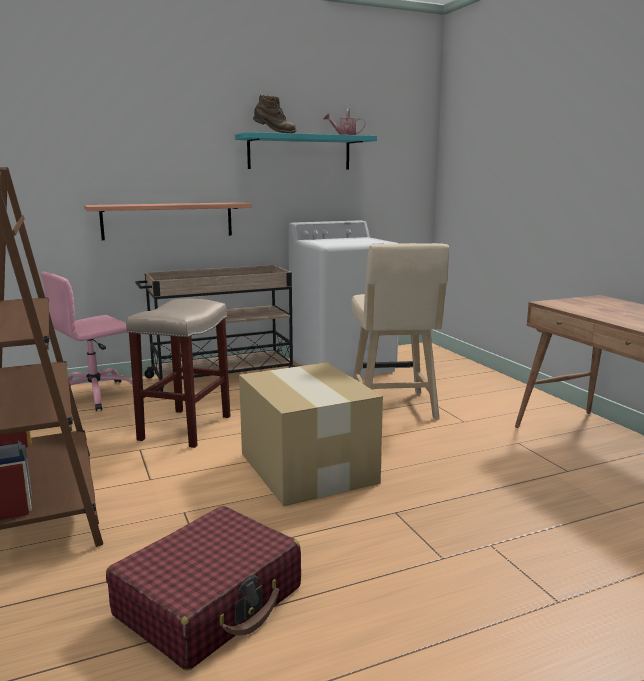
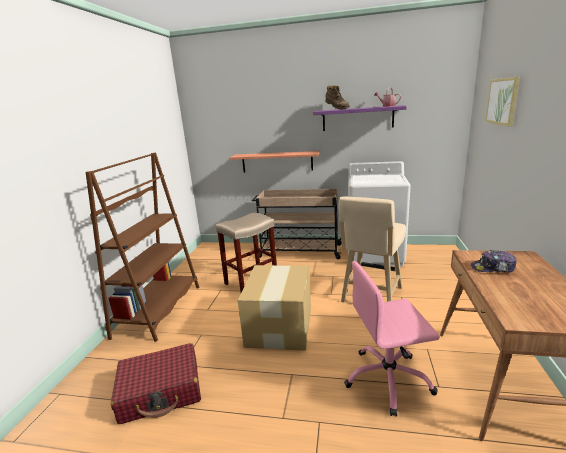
camera: 35 degrees right, 5 degrees up
(95, 396) = (234, 251): pink office chair -> pink office chair (388, 379)
(299, 152) = (357, 118): turquoise shelf -> purple shelf
(505, 132) = (502, 101): none -> picture
(591, 309) = (493, 268): none -> cap

